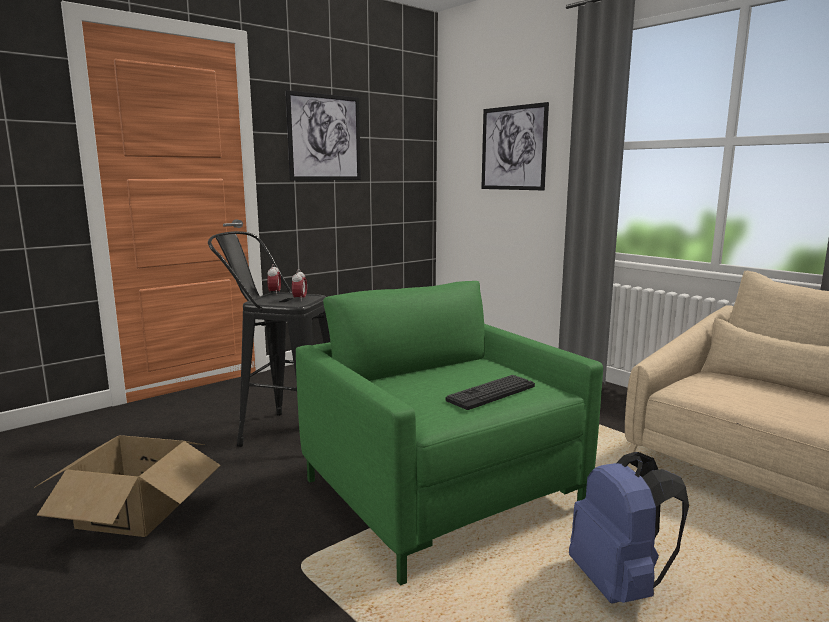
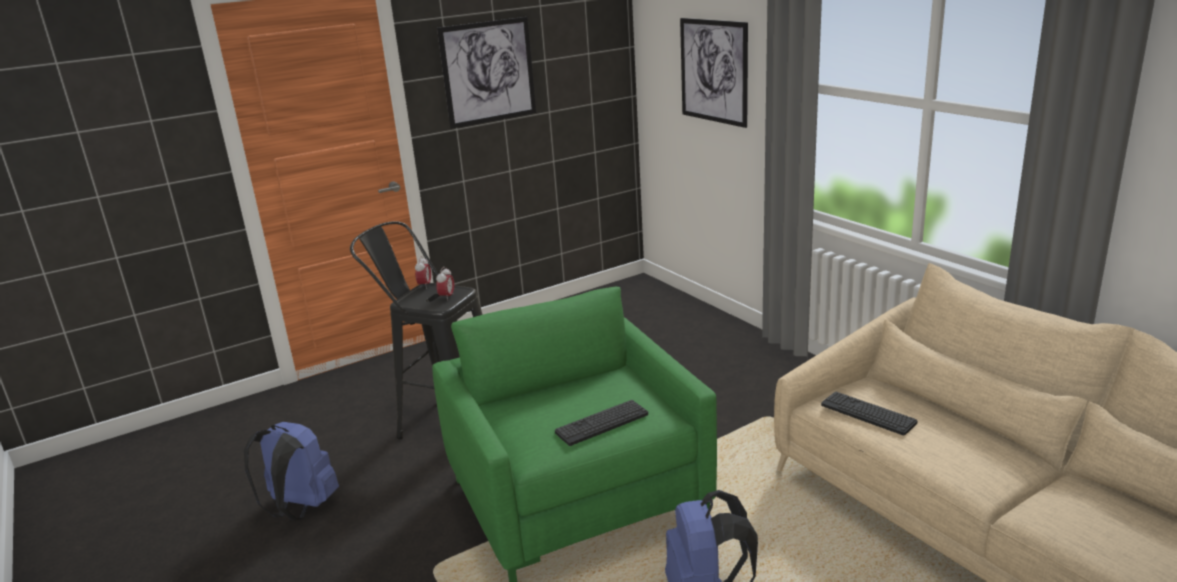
camera: 10 degrees right, 10 degrees up
(134, 510) = (300, 508): cardboard box -> blue backpack
(729, 393) = (868, 414): none -> keyboard

